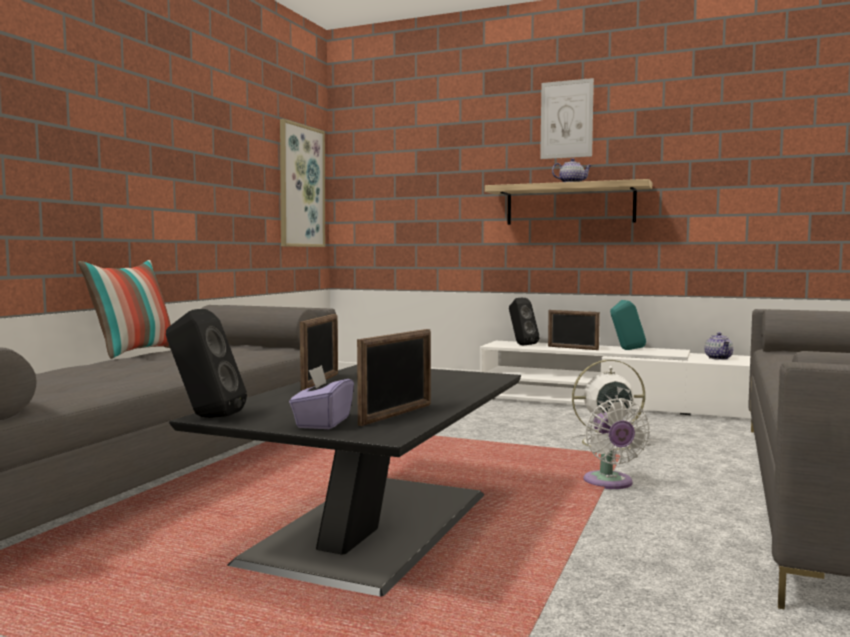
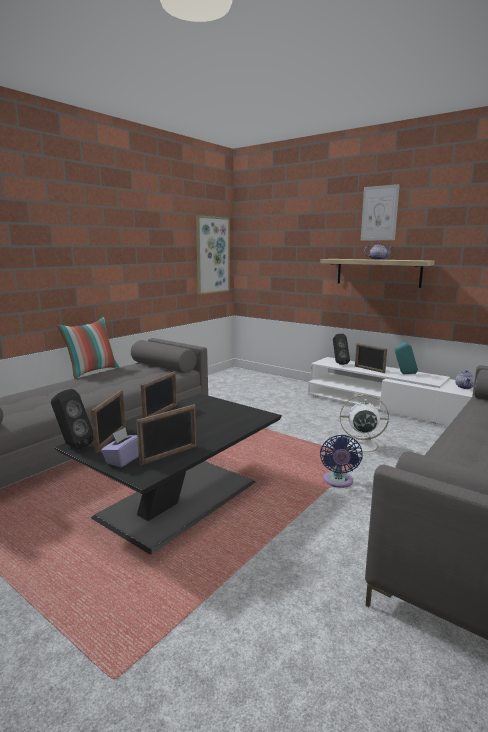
camera: 15 degrees right, 10 degrees up
(269, 408) = (111, 439): none -> picture frame
(609, 483) = (338, 482): white fan -> blue fan

